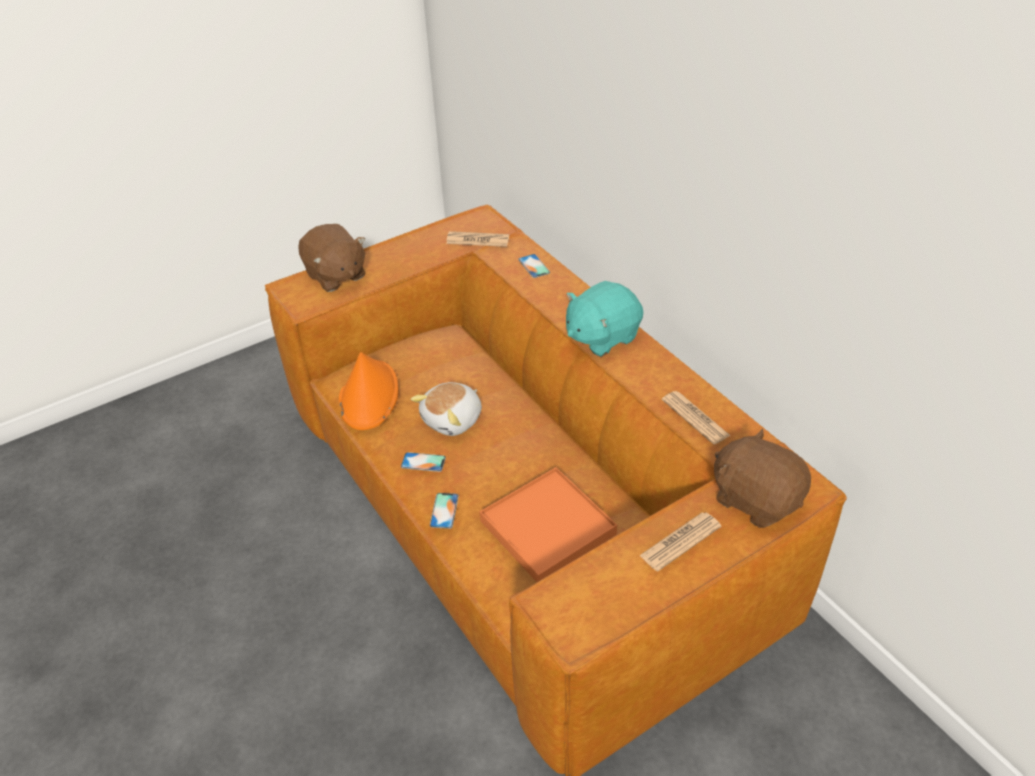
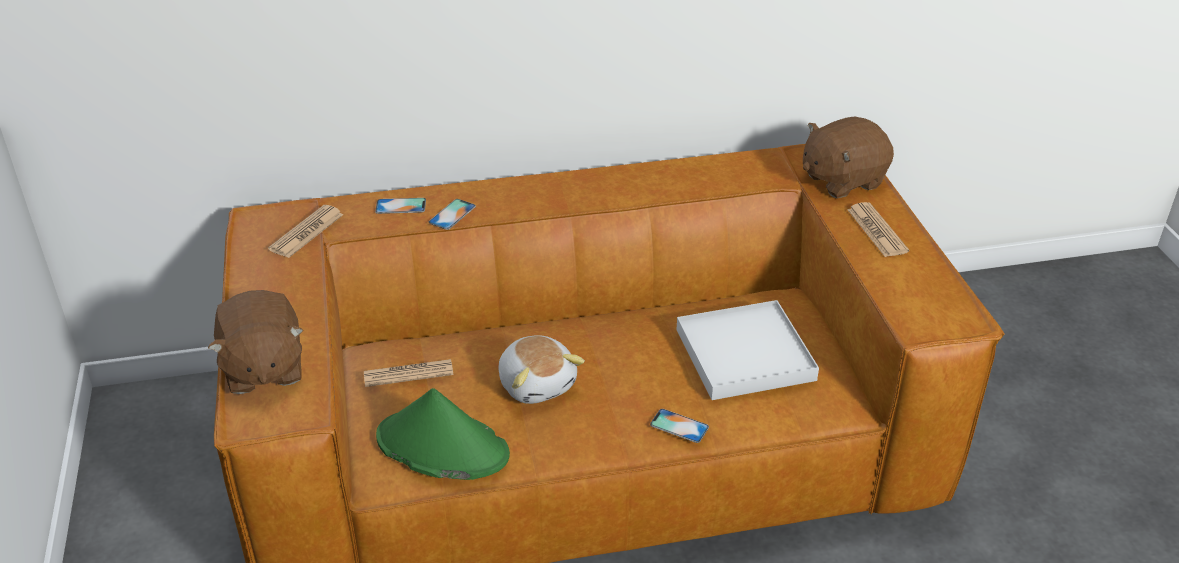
camera: 70 degrees left, 5 degrees down
(335, 276) = (263, 368): brown plush toy -> brown plush toy turned 90 degrees clockwise
(369, 396) = (441, 447): orange hat -> green hat
(423, 462) = (593, 425): phone -> phone (452, 214)
(548, 528) = (745, 354): orange tray -> white tray
(601, 336) = (564, 196): turquoise plush toy -> none
(695, 418) = (723, 178): newspaper -> newspaper (408, 373)

